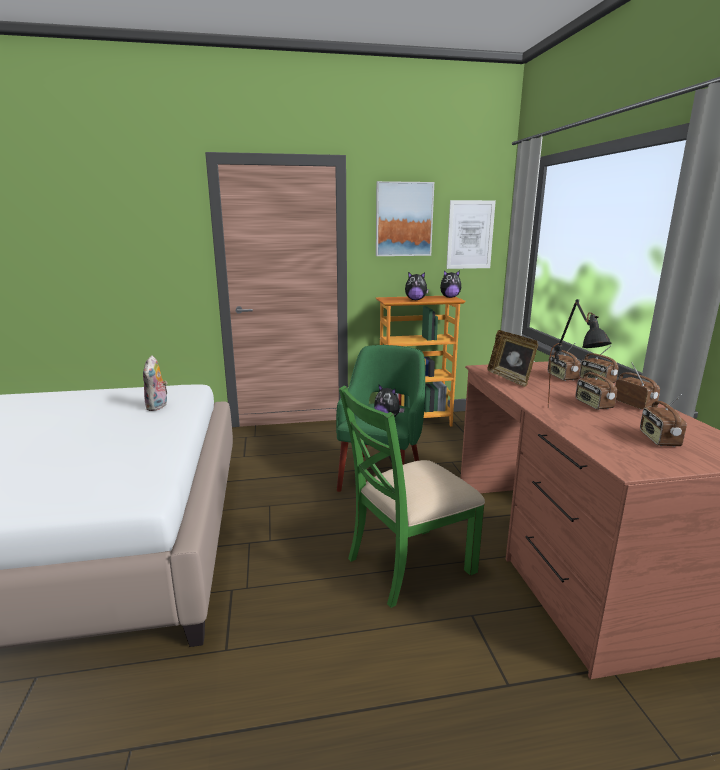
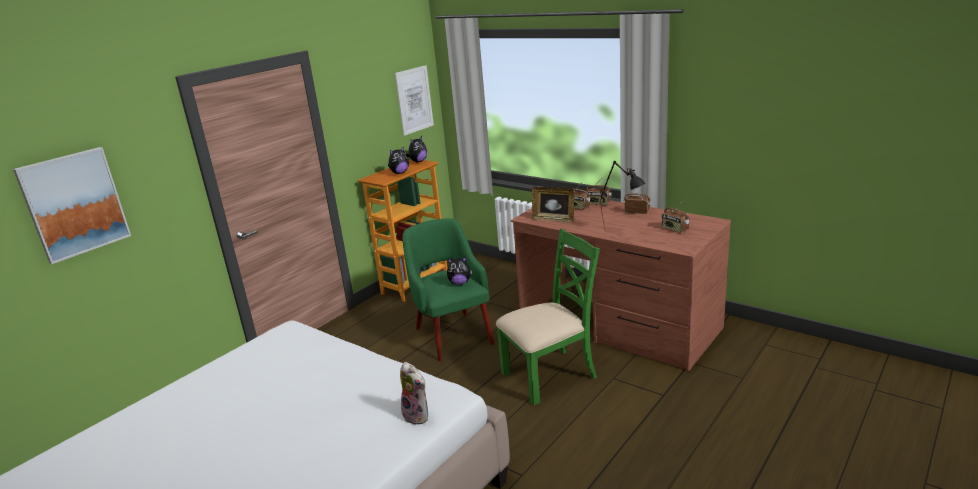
camera: 40 degrees left, 5 degrees up
(158, 407) = (306, 352): plush toy -> plush toy (418, 415)
(403, 219) = (364, 100): picture -> picture (74, 204)
(409, 564) = (550, 375): green chair -> green chair turned 135 degrees counterclockwise
(593, 404) = (621, 220): radio -> none

